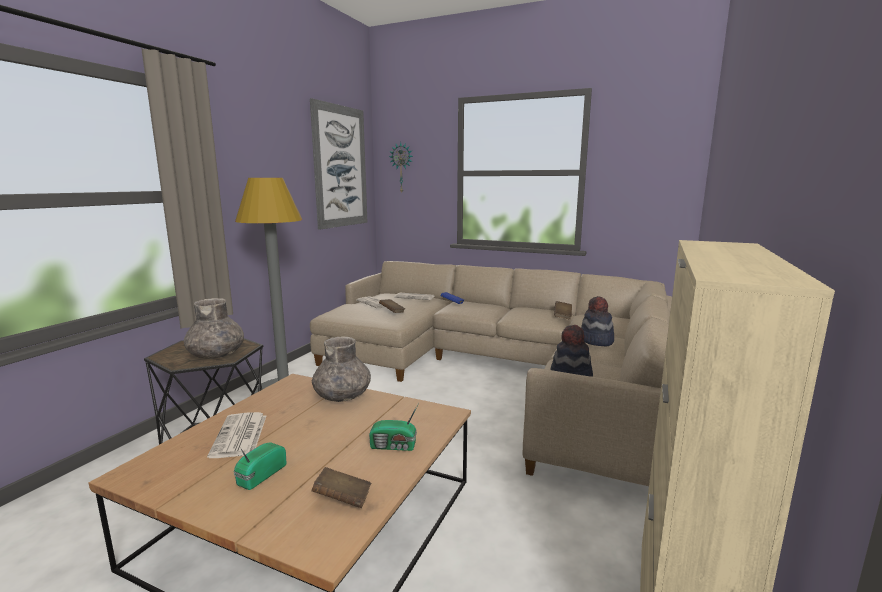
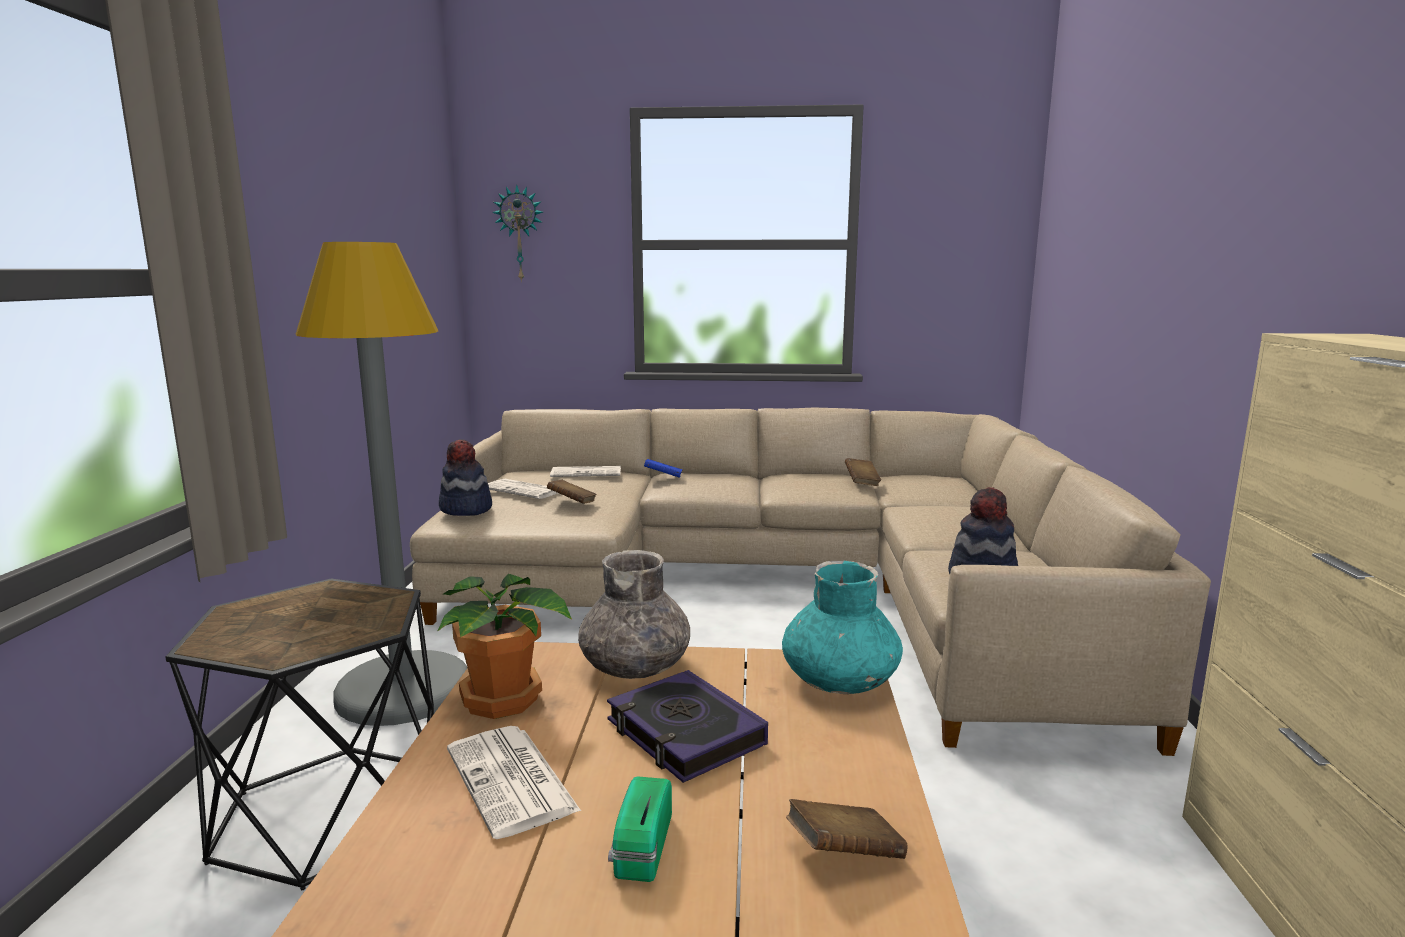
camera: 20 degrees left, 0 degrees up
(217, 355) = (343, 623): grey vase -> none
(271, 401) = (503, 701): none -> potted plant
(331, 431) = (684, 733): none -> book
(340, 167) = (415, 229): picture -> none
(394, 446) = (826, 738): radio -> none
(432, 421) = (840, 681): none -> turquoise vase
(596, 341) = (954, 515): hat -> hat (465, 509)

